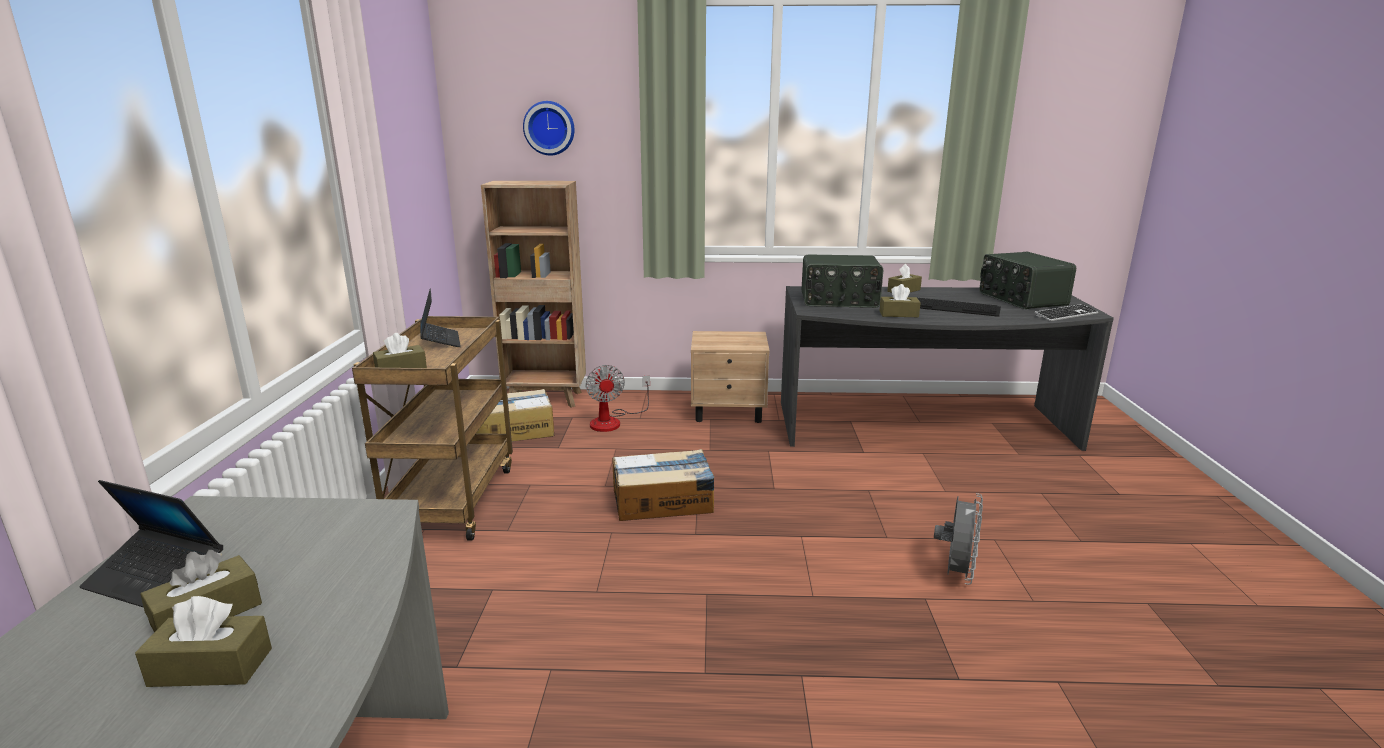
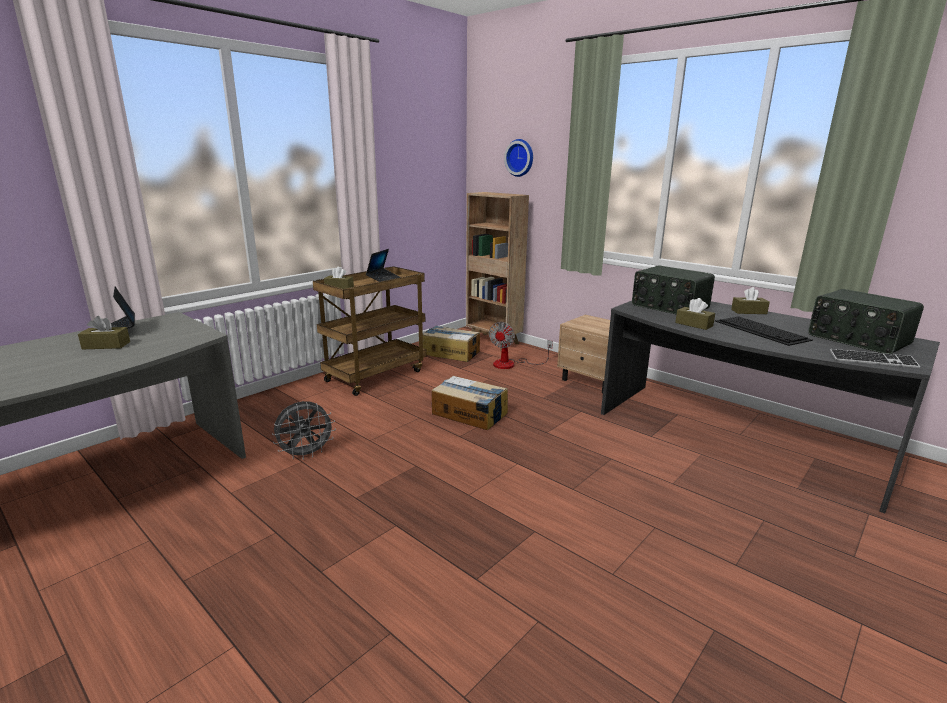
camera: 40 degrees right, 0 degrees up
(211, 667) = (76, 359): brown tissue box -> none
(955, 573) = (582, 530): grey fan -> grey fan (306, 454)
(1021, 299) = (857, 340): radio -> radio turned 60 degrees counterclockwise

